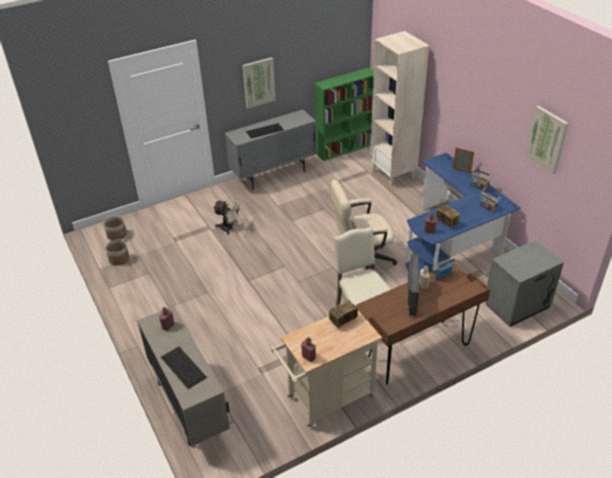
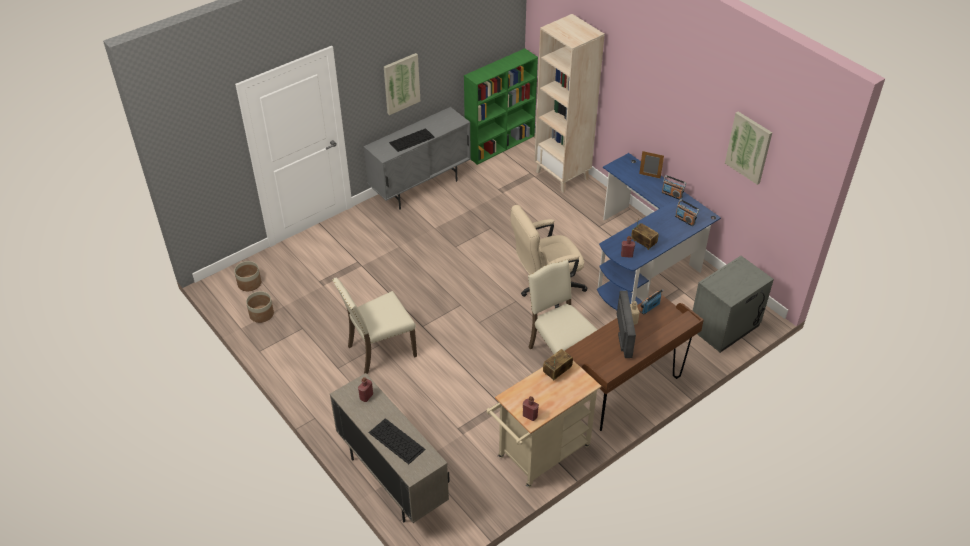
camera: 10 degrees left, 5 degrees up
(207, 296) = (379, 350): none -> beige chair
(230, 228) = (384, 262): beige fan -> none

